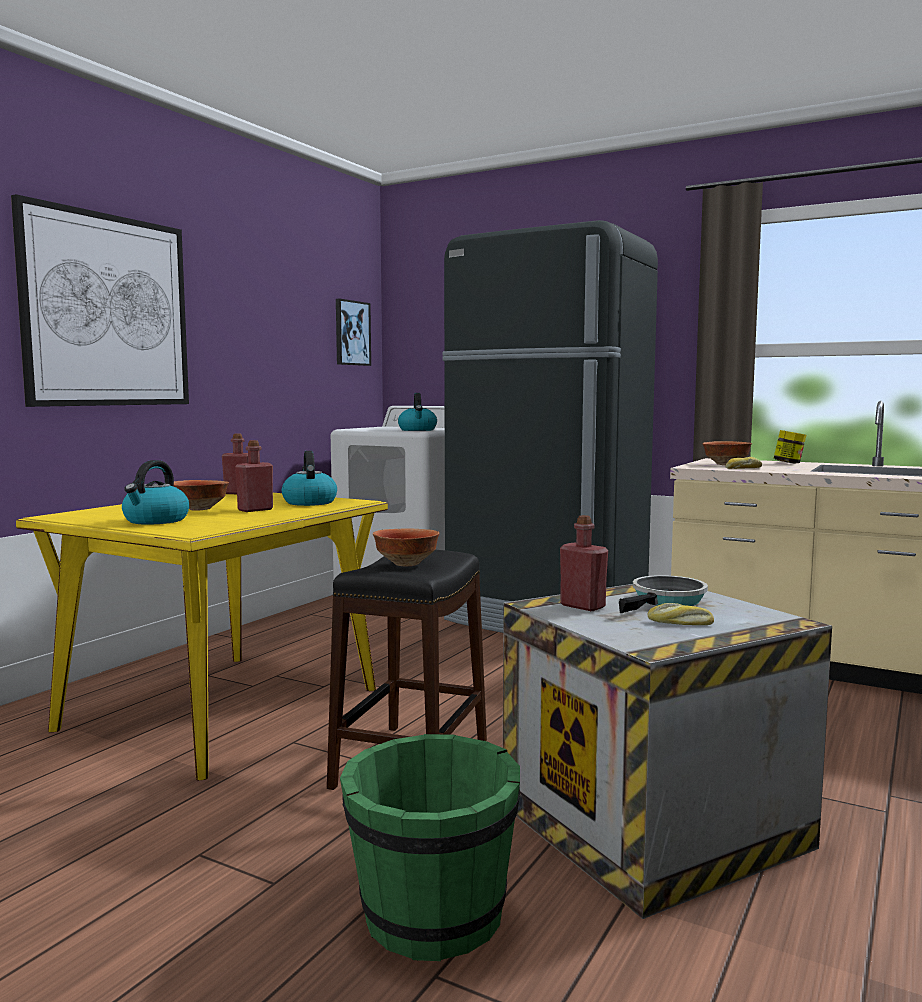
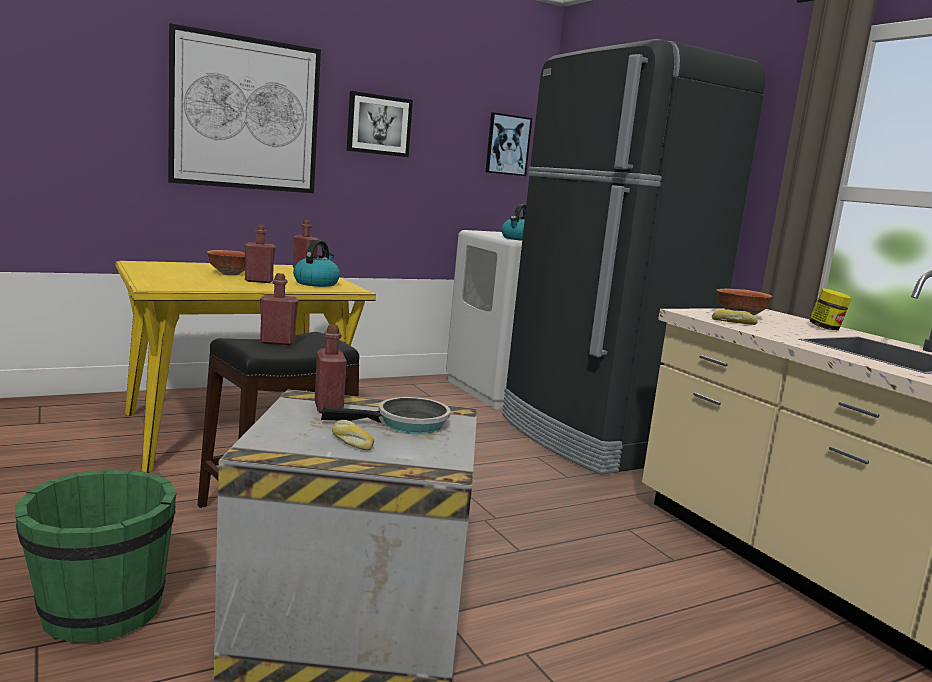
camera: 30 degrees right, 5 degrees up
(156, 521) = (171, 276): kettle -> none
(241, 317) = (379, 125): none -> picture
(405, 564) = (277, 342): bowl -> red bottle

